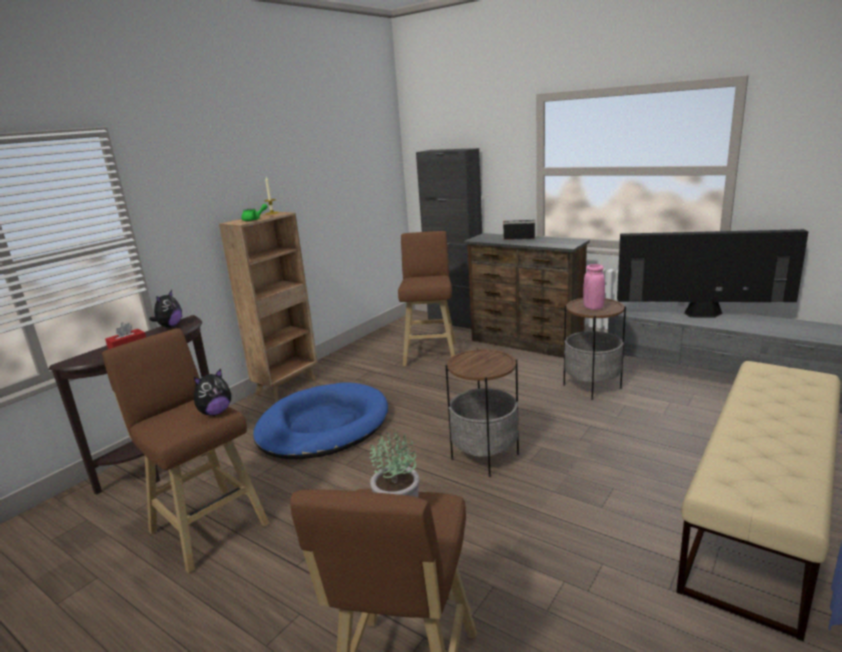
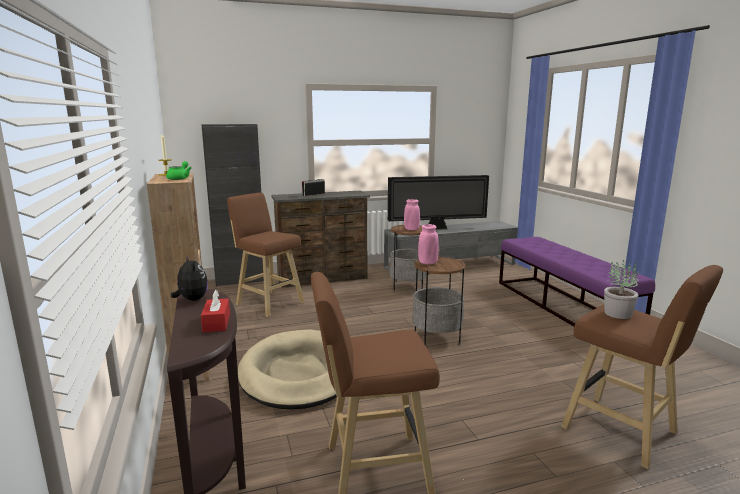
camera: 55 degrees left, 5 degrees down
(215, 412) = (400, 335): plush toy -> none
(323, 426) = (299, 373): blue dog bed -> beige dog bed
(472, 357) = (428, 263): none -> pink vase
(701, 315) = (437, 228): television -> television turned 150 degrees counterclockwise
(760, 512) = (563, 306): beige bench -> purple bench

